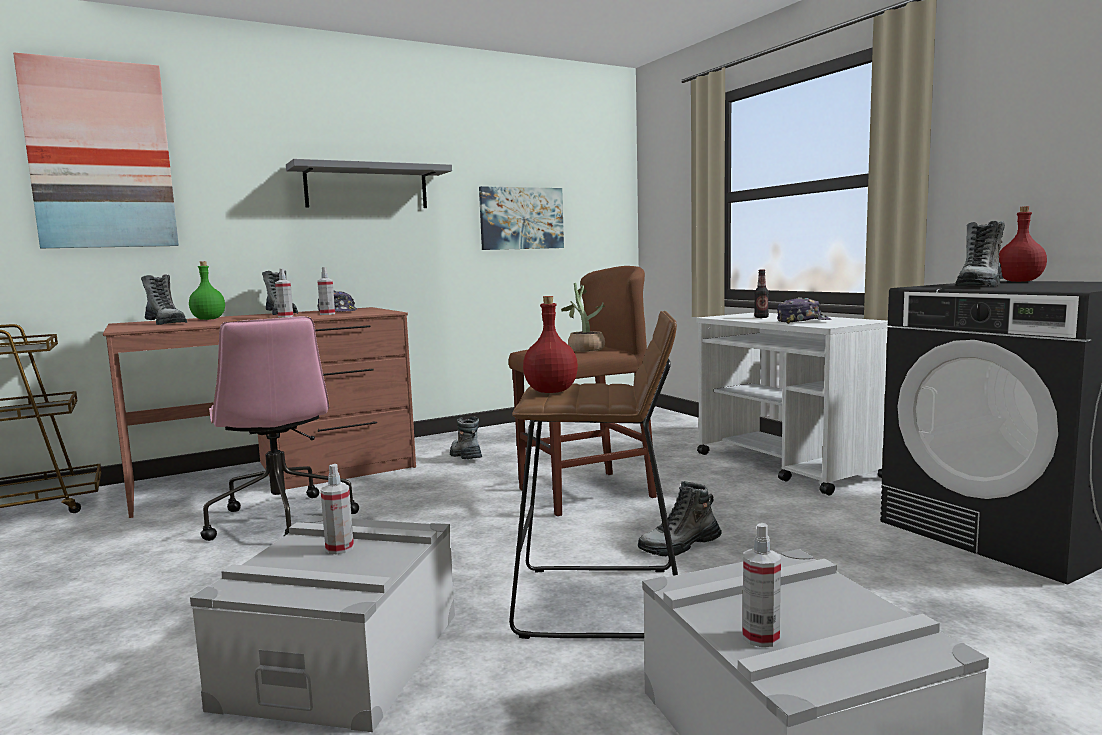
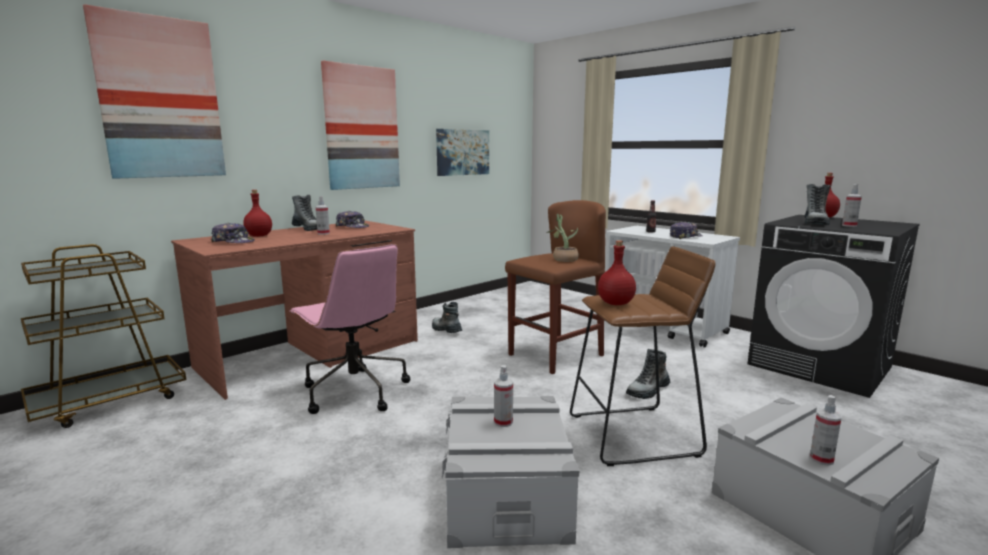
camera: 15 degrees left, 5 degrees up
(166, 323) = (233, 242): boot -> cap
(209, 319) = (259, 236): green bottle -> red bottle
(327, 314) = (352, 230): spray bottle -> spray bottle (849, 225)
(367, 187) = (361, 128): grey shelf -> picture

